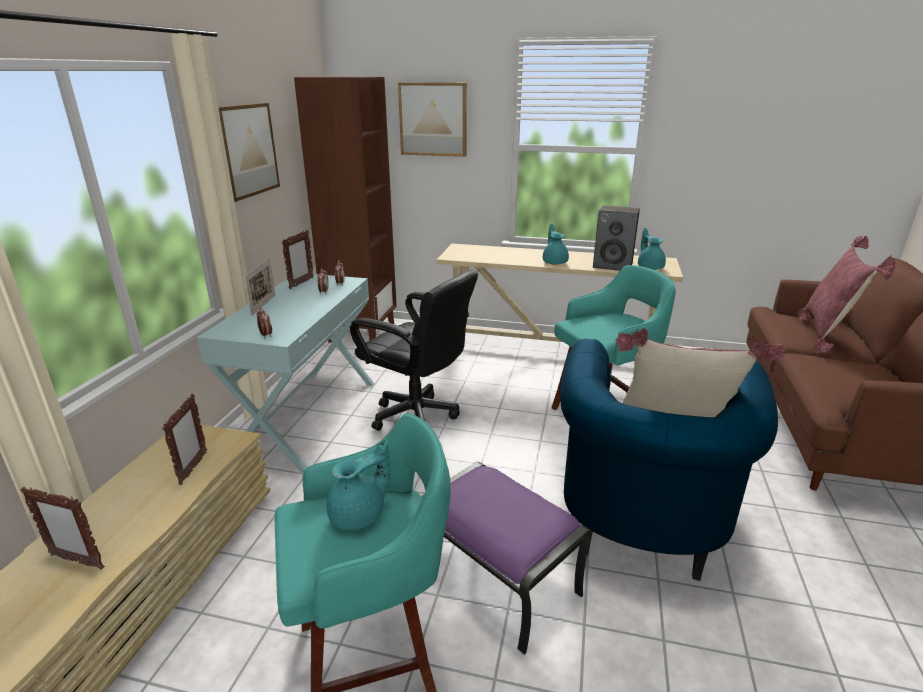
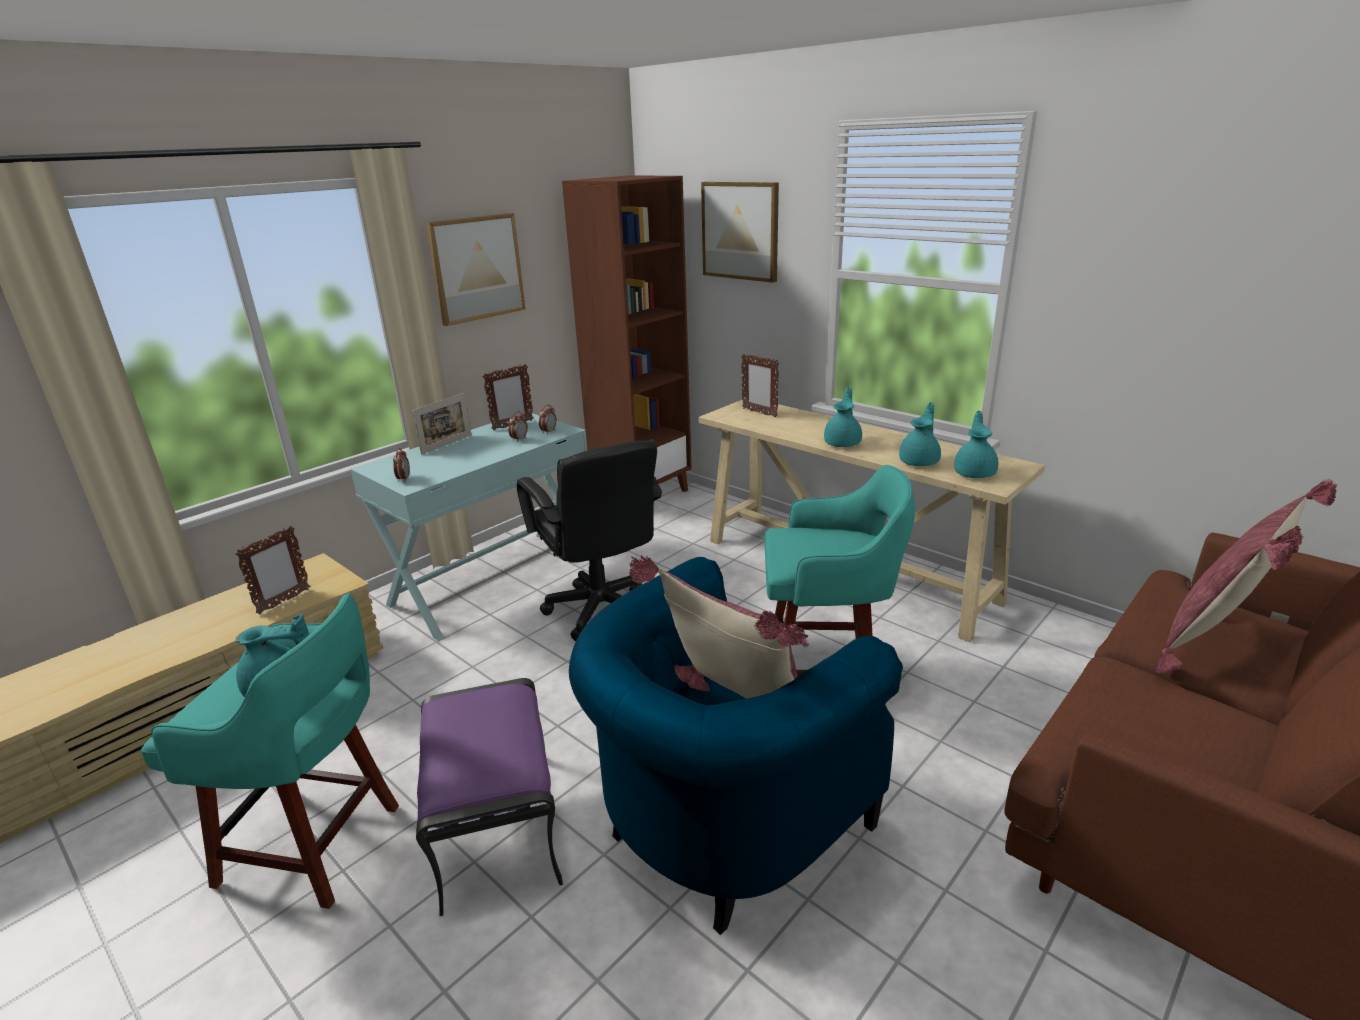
camera: 30 degrees right, 0 degrees up
(77, 561) = (131, 656): picture frame -> picture frame (759, 413)
(613, 266) = (920, 461): speaker -> turquoise teapot

